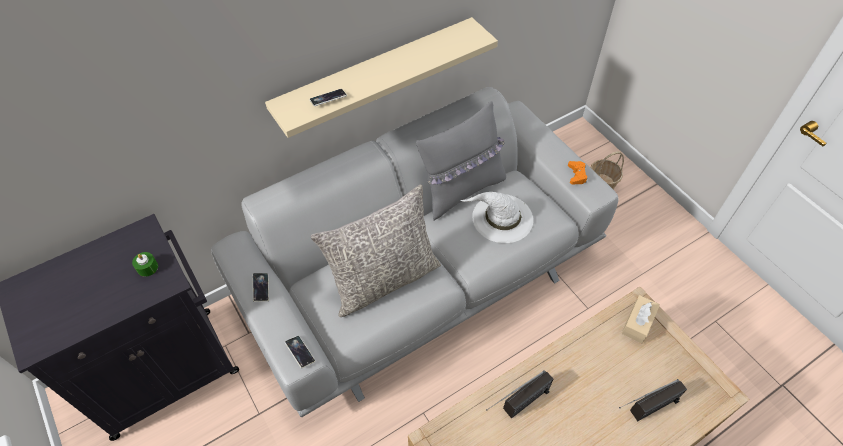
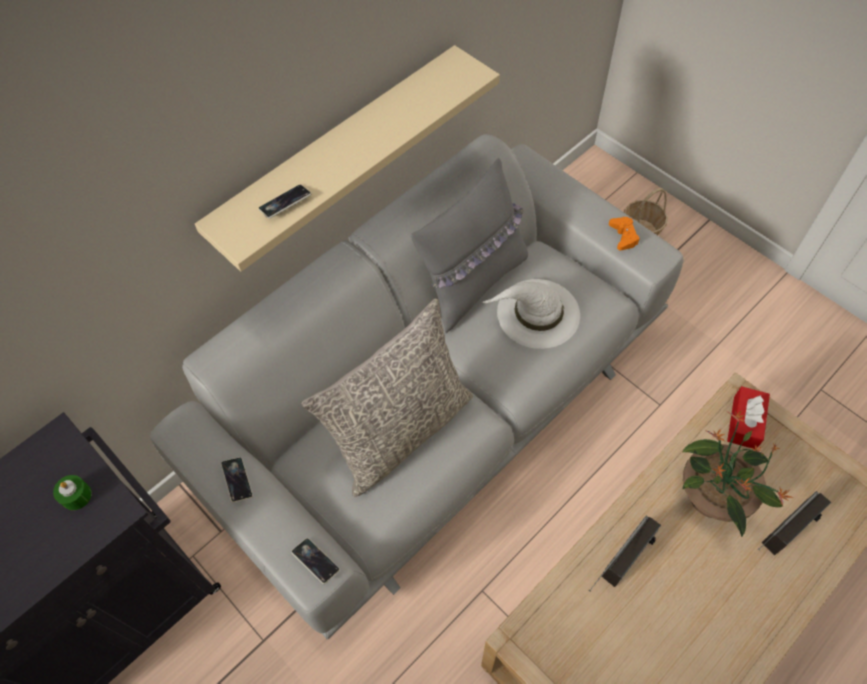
camera: 10 degrees left, 5 degrees up
(600, 371) = (712, 498): none -> potted plant
(638, 323) = (744, 422): beige tissue box -> red tissue box

